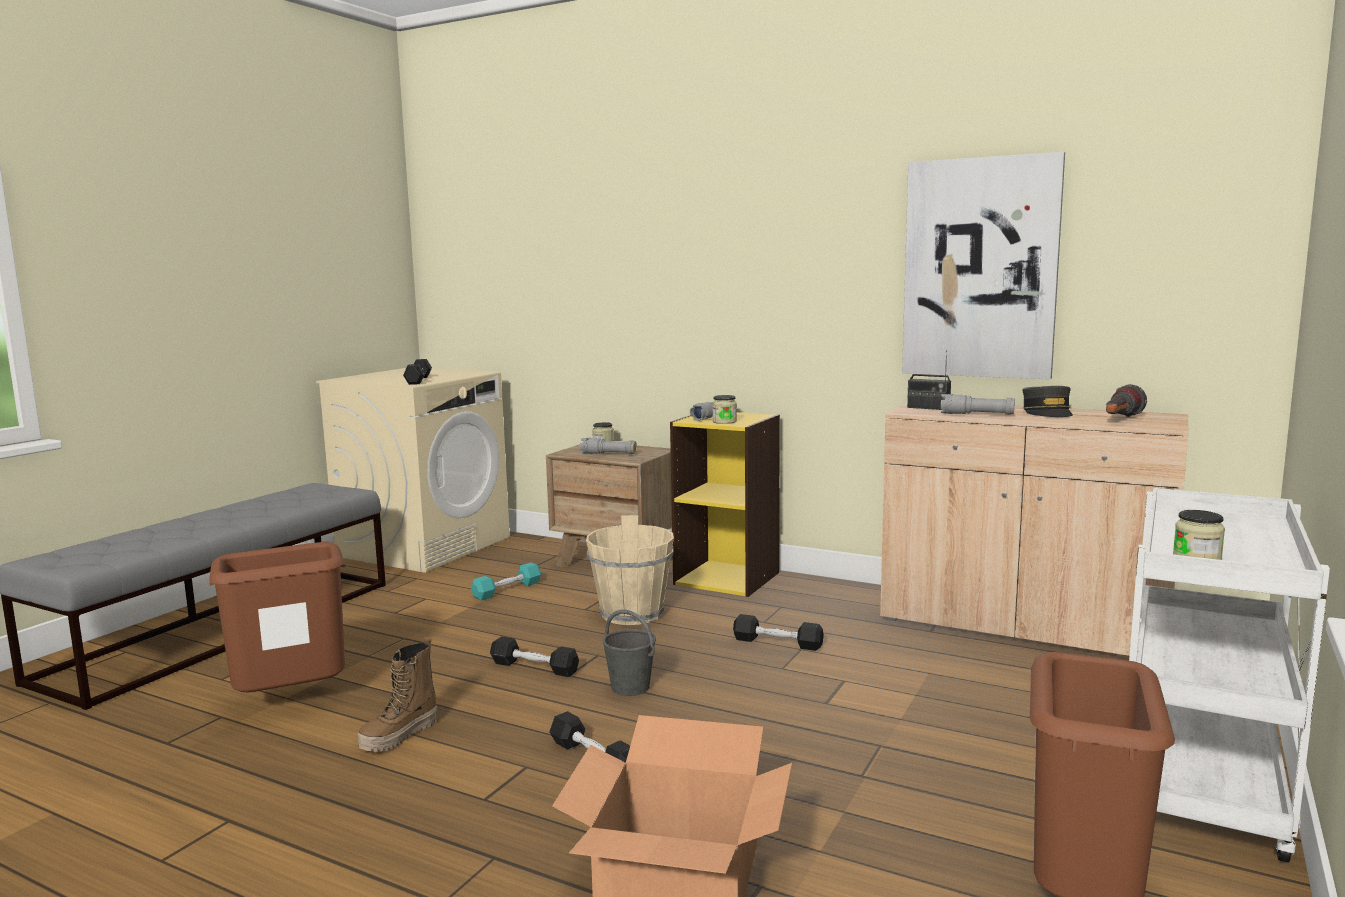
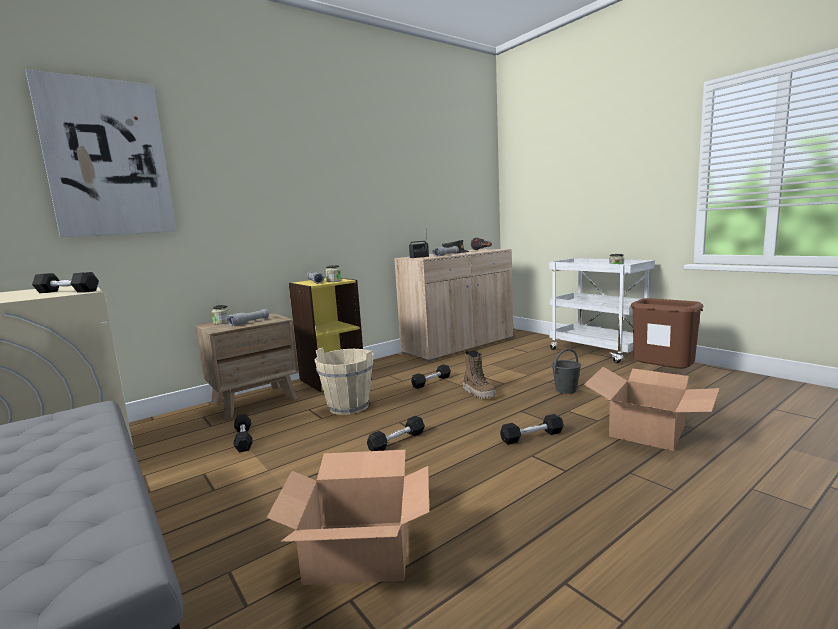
camera: 65 degrees left, 0 degrees up
(293, 702) = (359, 550): brown trash can -> cardboard box
(399, 736) = (464, 496): boot -> boot (479, 393)
(507, 590) = (243, 439): turquoise dumbbell -> black dumbbell
(631, 687) = (452, 418): grey bucket -> grey bucket (566, 390)
(980, 268) = (413, 192): picture -> picture (107, 159)

